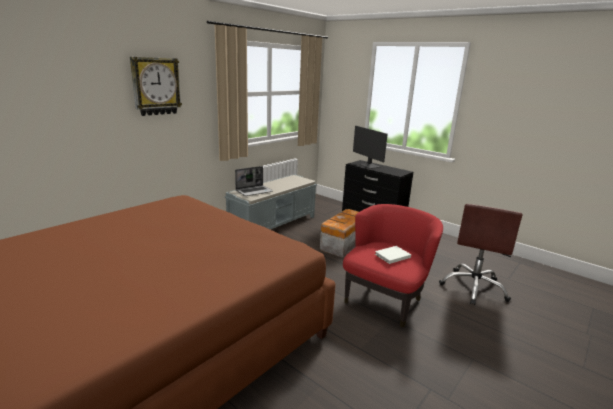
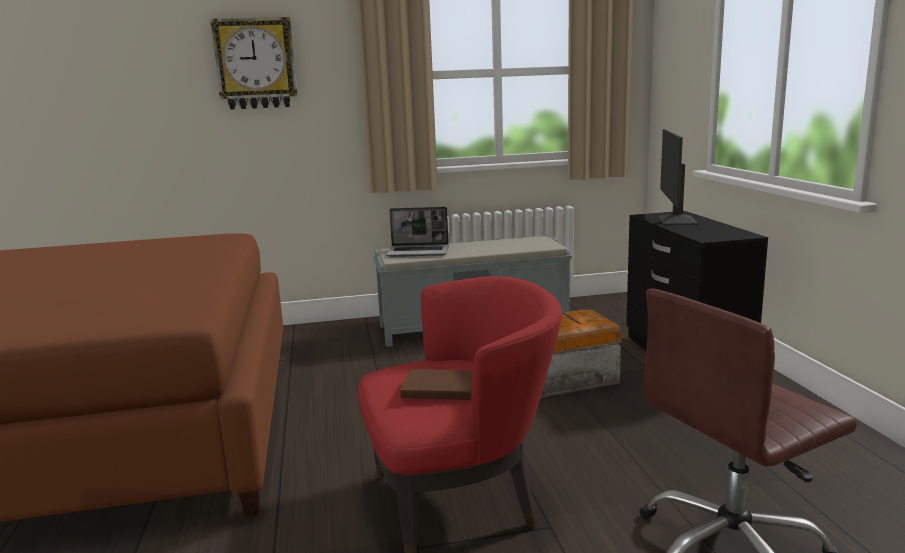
camera: 40 degrees right, 5 degrees down
(391, 256) = (437, 387): white book -> brown book

